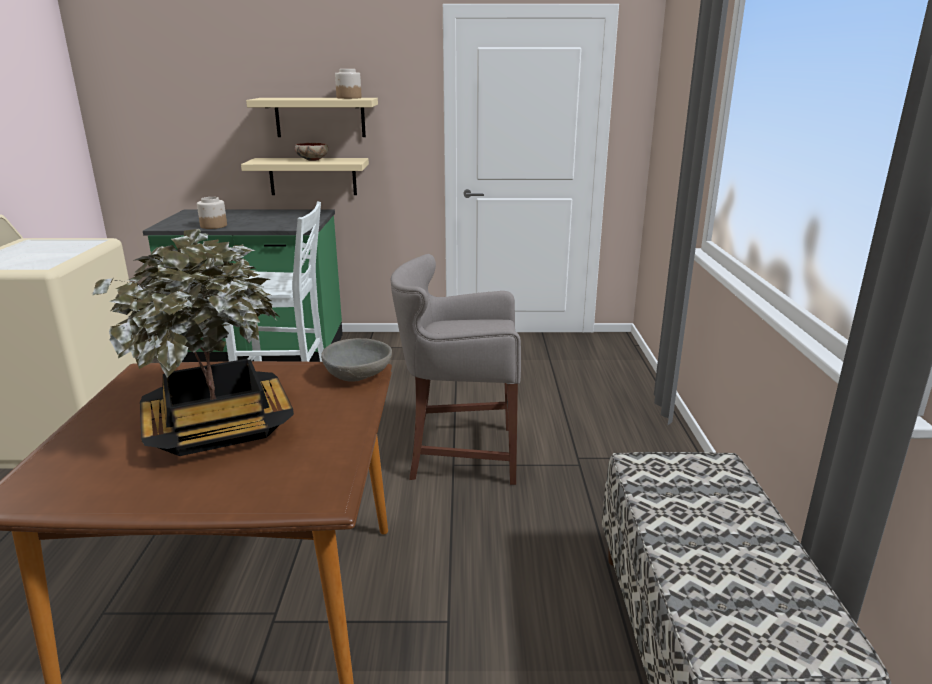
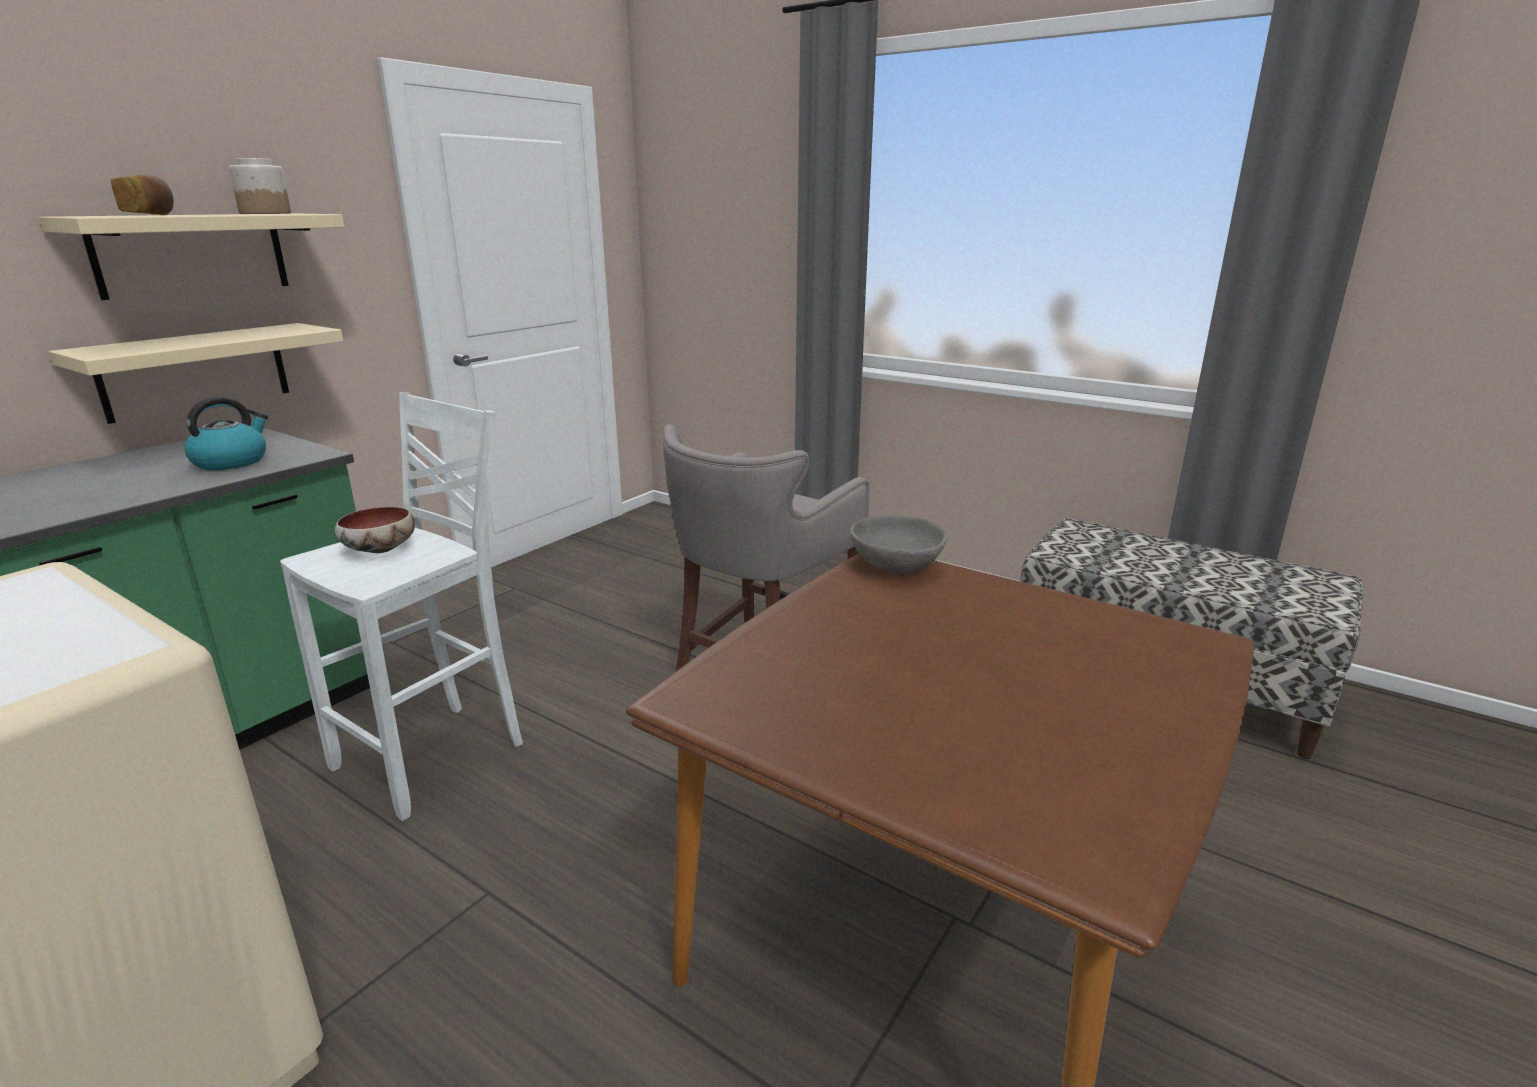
camera: 55 degrees left, 0 degrees up
(213, 226) = (105, 501): jar -> none
(218, 428) = (976, 670): potted plant -> none
(278, 222) = (231, 462): none -> kettle
(289, 98) = (151, 215): none -> bread
(312, 160) = (213, 337): bowl -> bowl (379, 550)

